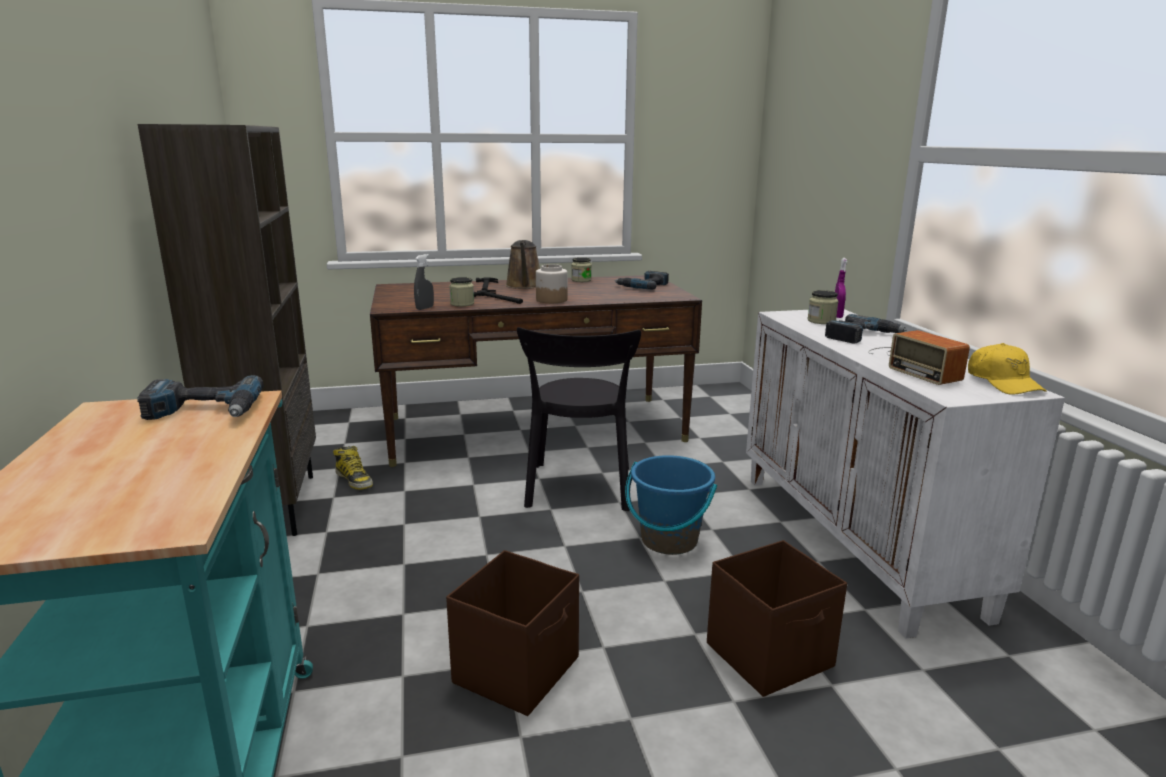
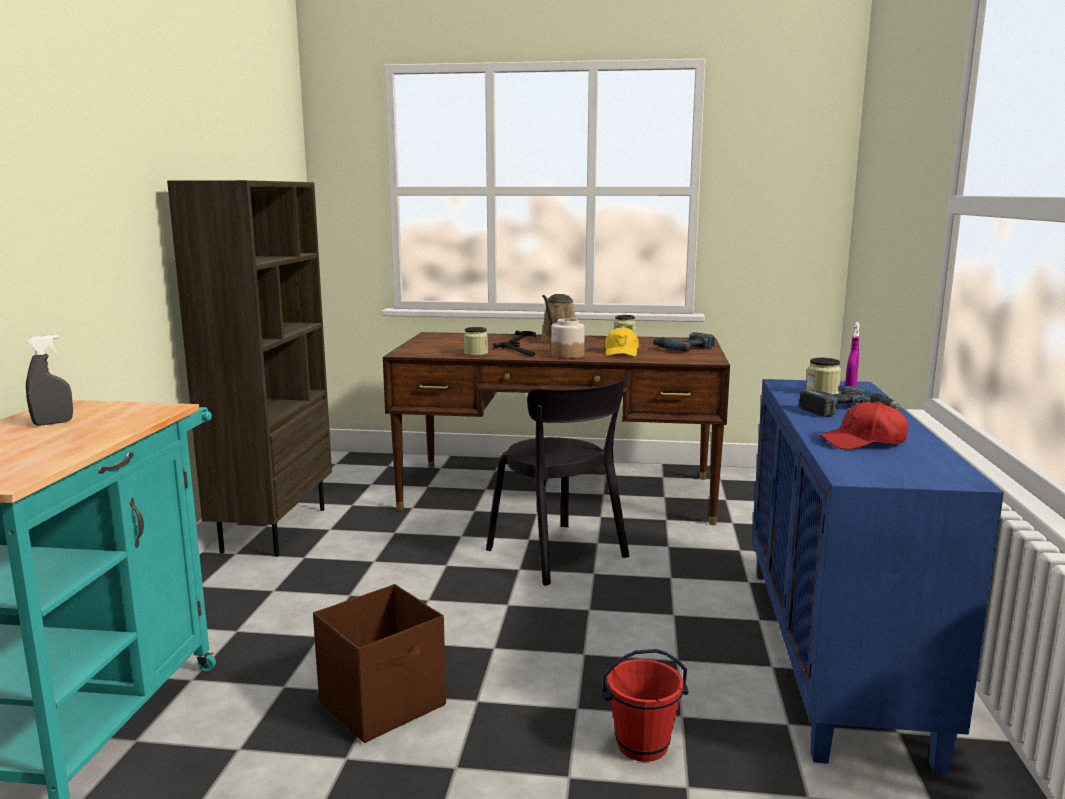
camera: 20 degrees right, 5 degrees down
(203, 411) = (124, 413): power drill -> none
(354, 480) = (357, 517): boot -> none
(424, 308) = (436, 355): grey spray bottle -> grey spray bottle (53, 423)
(579, 490) = (560, 555): black chair -> black chair turned 60 degrees counterclockwise
(668, 540) = (617, 617): blue bucket -> none
(771, 655) = (642, 745): brown storage box -> red bucket
(856, 541) = (835, 655): white cabinet -> blue cabinet
(913, 364) = (863, 442): radio -> red cap
(1003, 383) = (945, 470): yellow cap -> yellow cap (621, 352)

